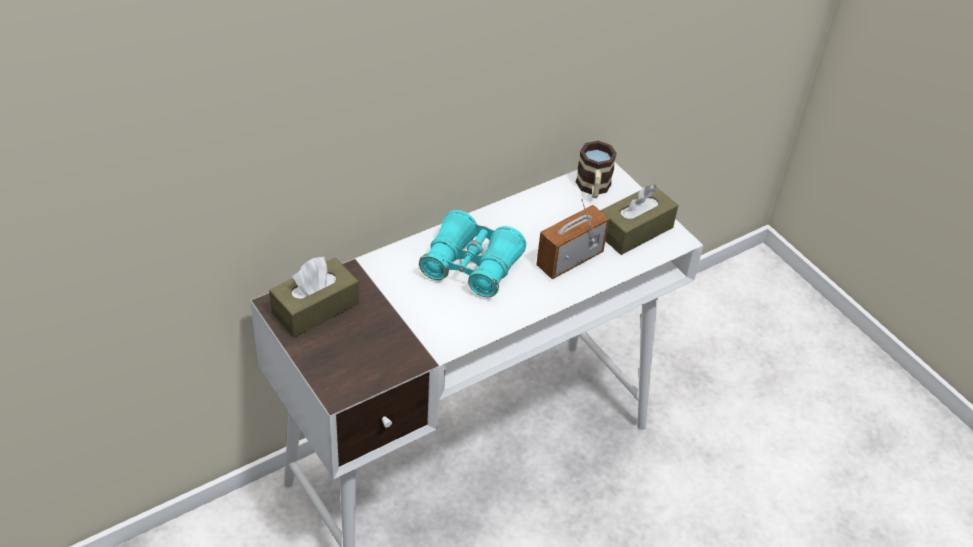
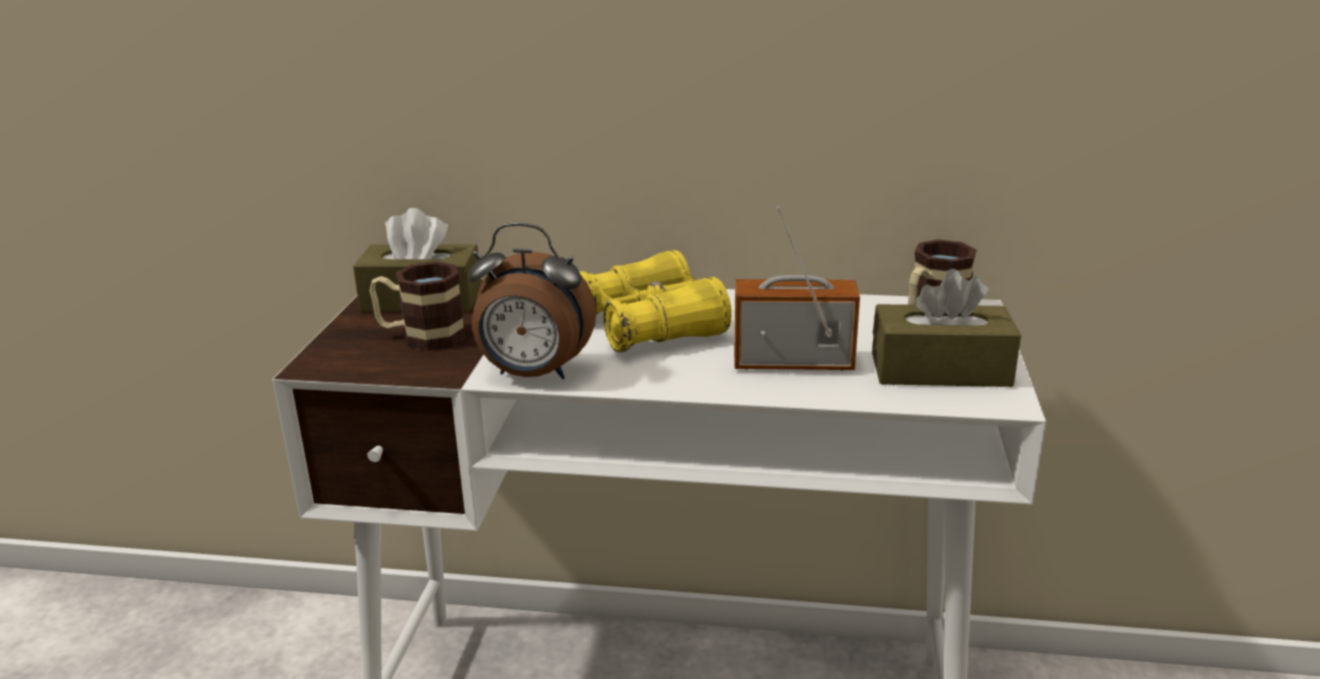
camera: 45 degrees right, 20 degrees down
(362, 339) = (421, 337): none -> mug
(461, 335) = (533, 374): none -> alarm clock
(471, 266) = (650, 326): turquoise binoculars -> yellow binoculars

